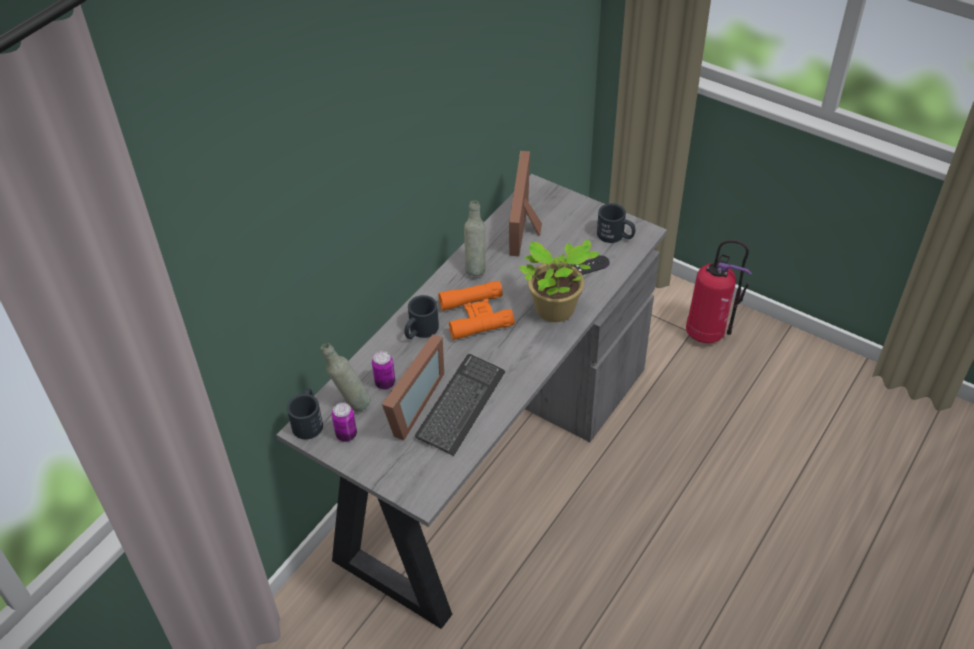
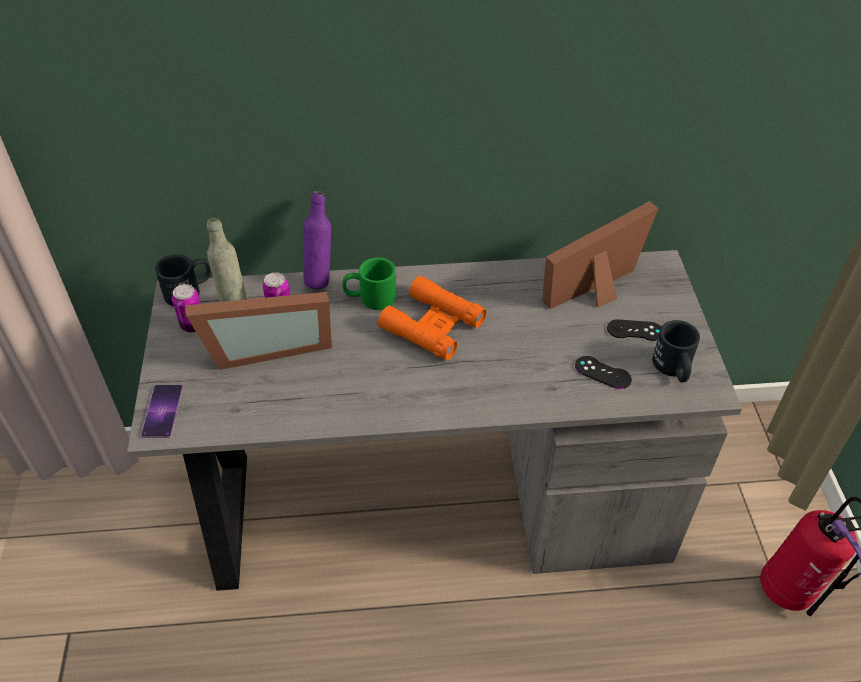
camera: 50 degrees right, 0 degrees up
(374, 345) = (320, 278): none -> purple bottle
(411, 487) = (162, 411): none -> phone
(420, 331) = (370, 298): black mug -> green mug
(461, 405) = (301, 385): keyboard -> none
(475, 267) = (497, 286): grey bottle -> none
(555, 311) = (505, 384): potted plant -> none
(573, 232) = (635, 330): none -> black game controller

